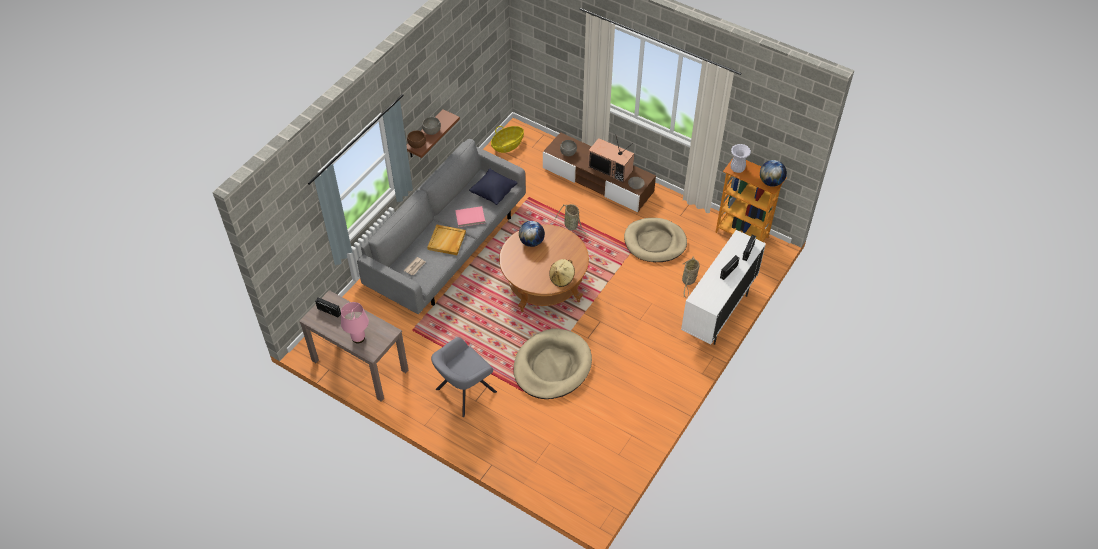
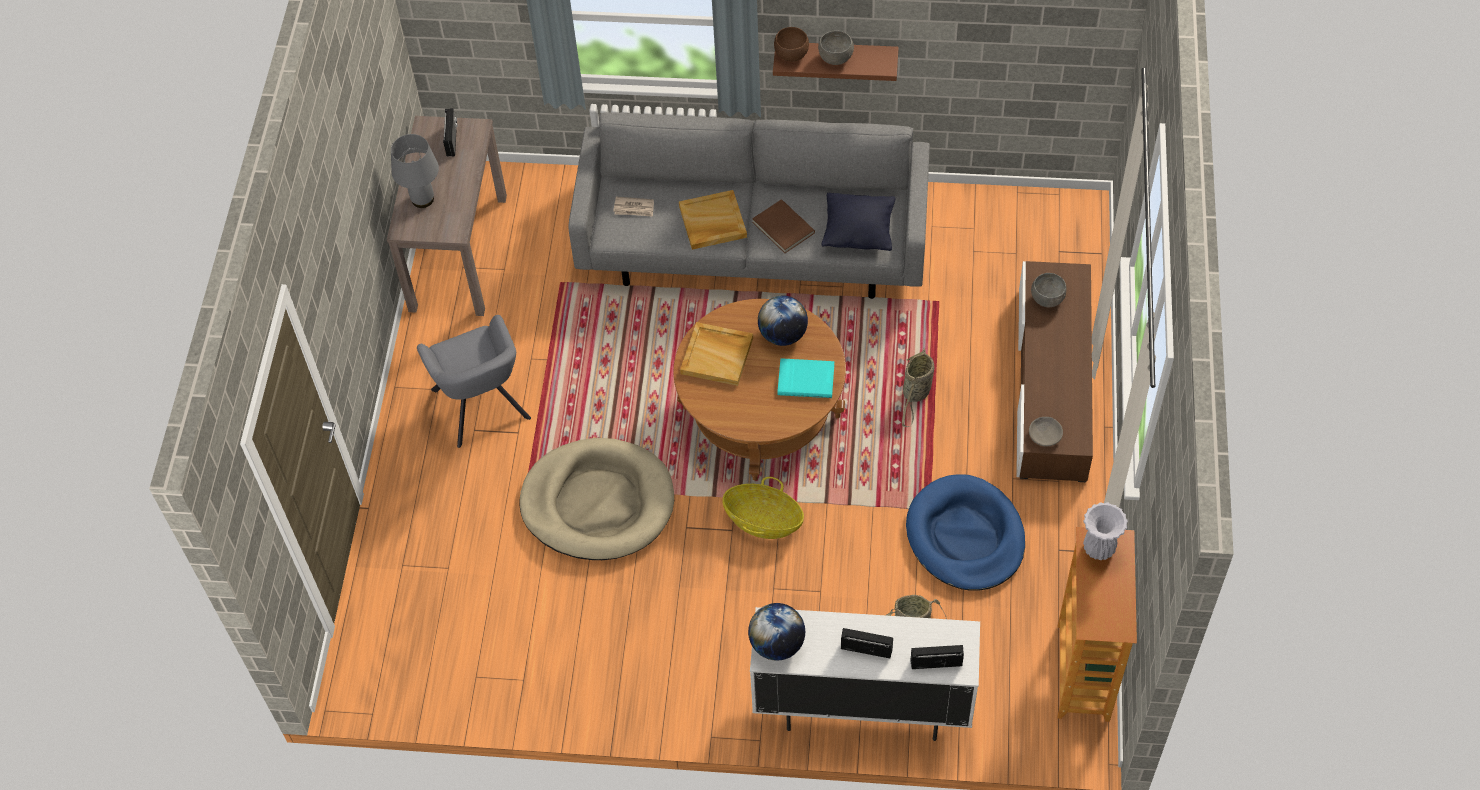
camera: 65 degrees right, 5 degrees up
(358, 337) = (423, 199): pink table lamp -> grey table lamp
(464, 392) = (482, 407): grey armchair -> grey armchair turned 135 degrees counterclockwise
(470, 218) = (782, 228): pink book -> brown book
(507, 145) = (1036, 215): basket -> basket (763, 521)
(526, 270) = (717, 355): none -> beige tray
(561, 244) = (806, 379): none -> turquoise book
(562, 278) = (731, 413): beige hat -> none
(611, 168) = (1058, 379): television -> none
(655, 242) = (965, 536): beige dog bed -> blue dog bed
(771, 182) = (1103, 620): globe -> globe (777, 644)

